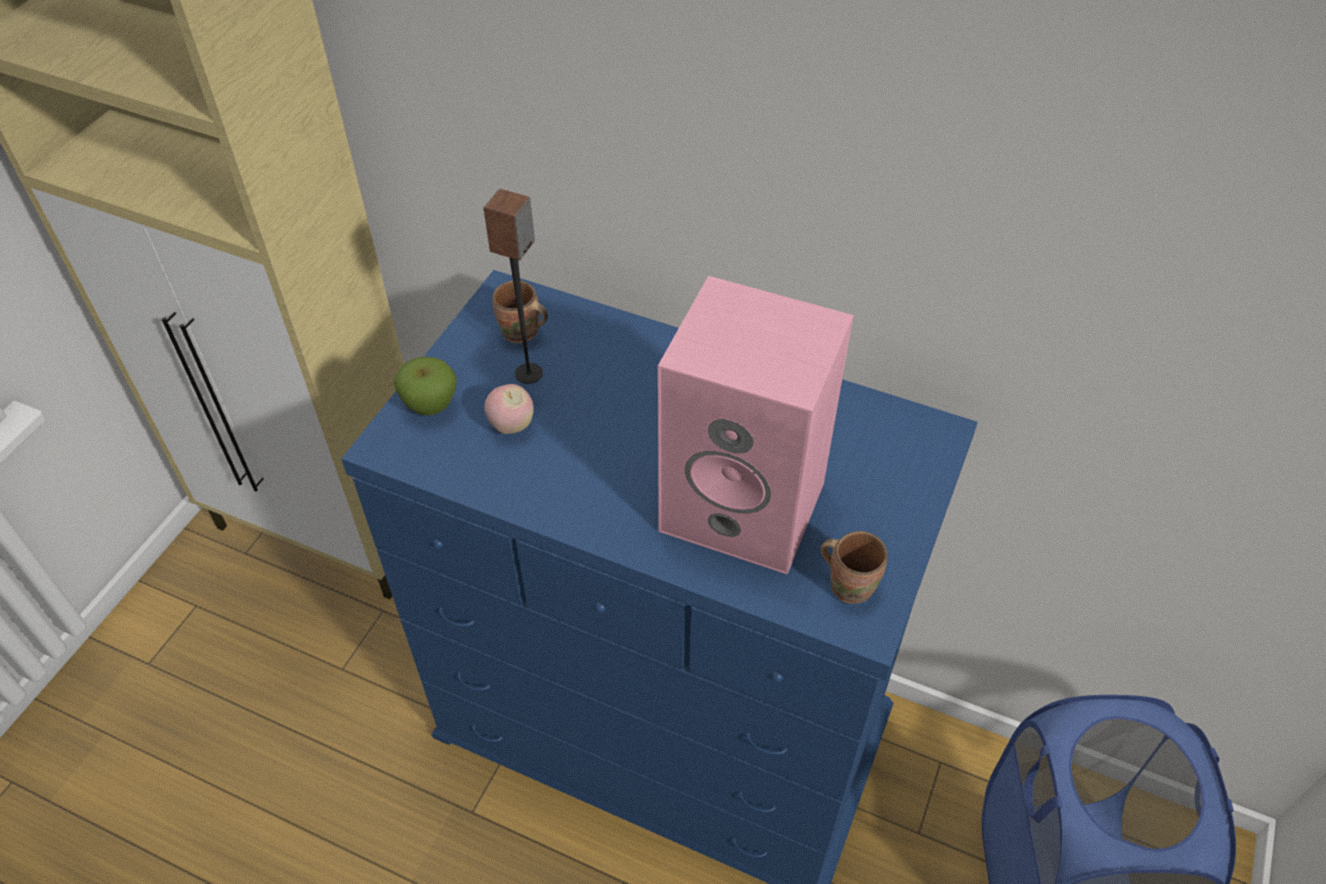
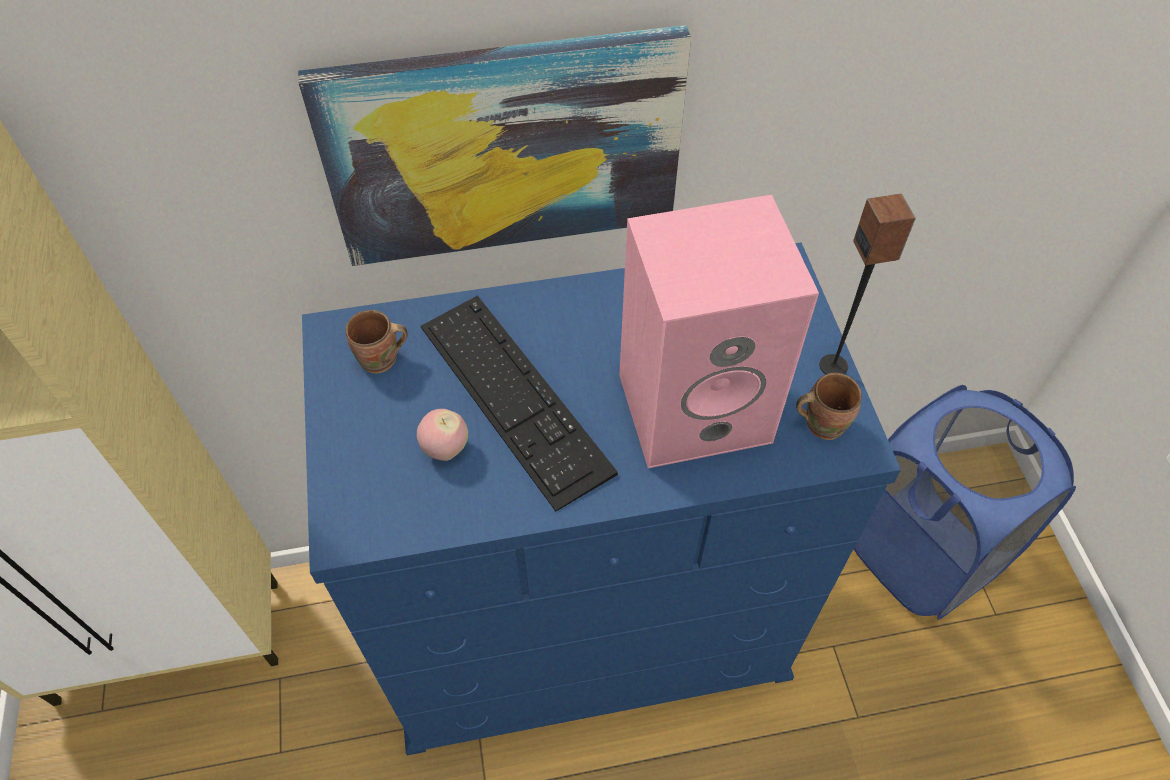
camera: 35 degrees left, 5 degrees up
(430, 405) = (353, 472): apple -> none
(529, 374) = (420, 393): speaker -> speaker (834, 366)
(599, 416) = (513, 397): none -> keyboard
(696, 189) = (505, 148): none -> picture

